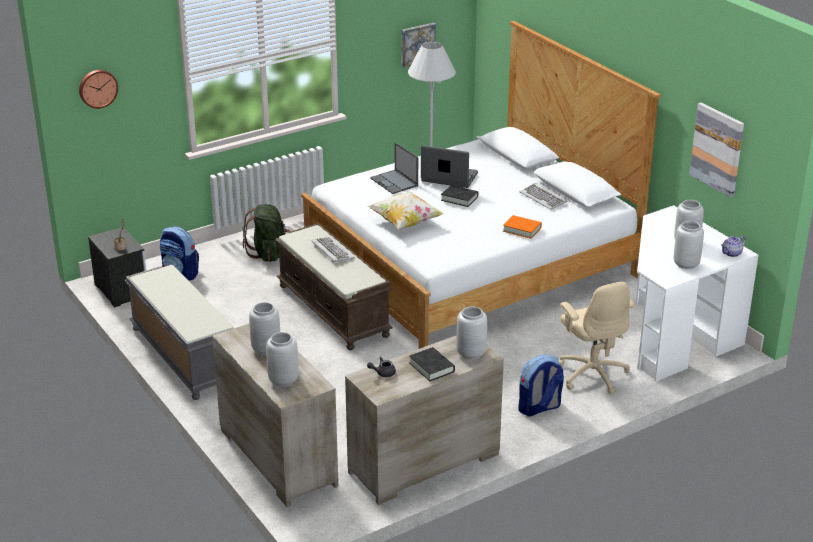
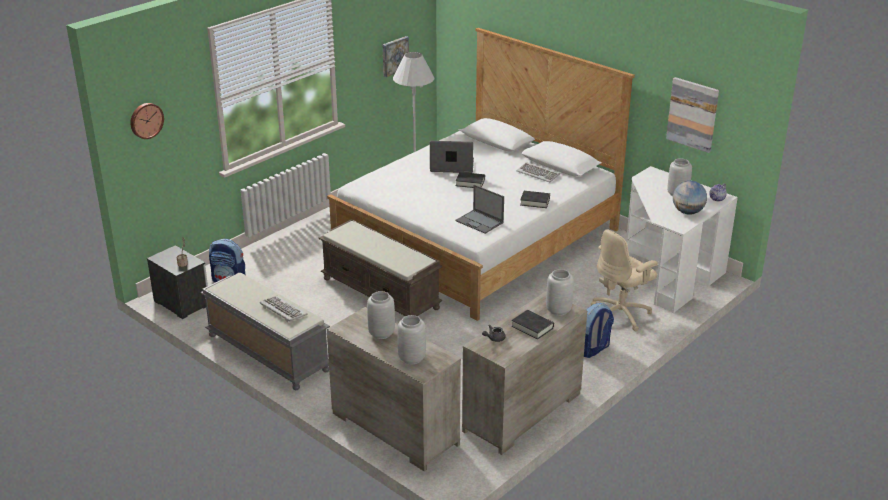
camera: 15 degrees left, 0 degrees up
(269, 254) = (300, 252): green backpack -> none
(332, 251) = (377, 241): keyboard -> keyboard (283, 310)
(394, 182) = (408, 175): laptop -> laptop (480, 222)
(405, 222) = (435, 208): pillow -> none
(522, 229) = (535, 201): orange book -> black book
(592, 374) = (621, 314): beige office chair -> beige office chair turned 90 degrees clockwise
(686, 264) = (688, 212): grey vase -> globe

